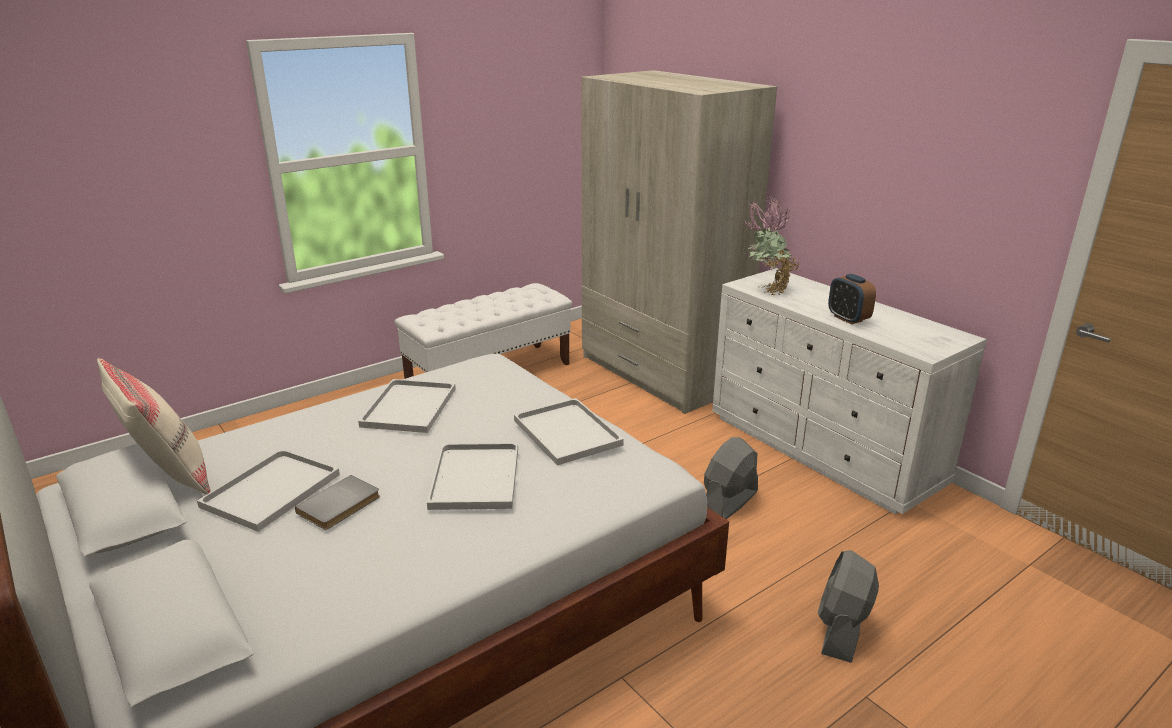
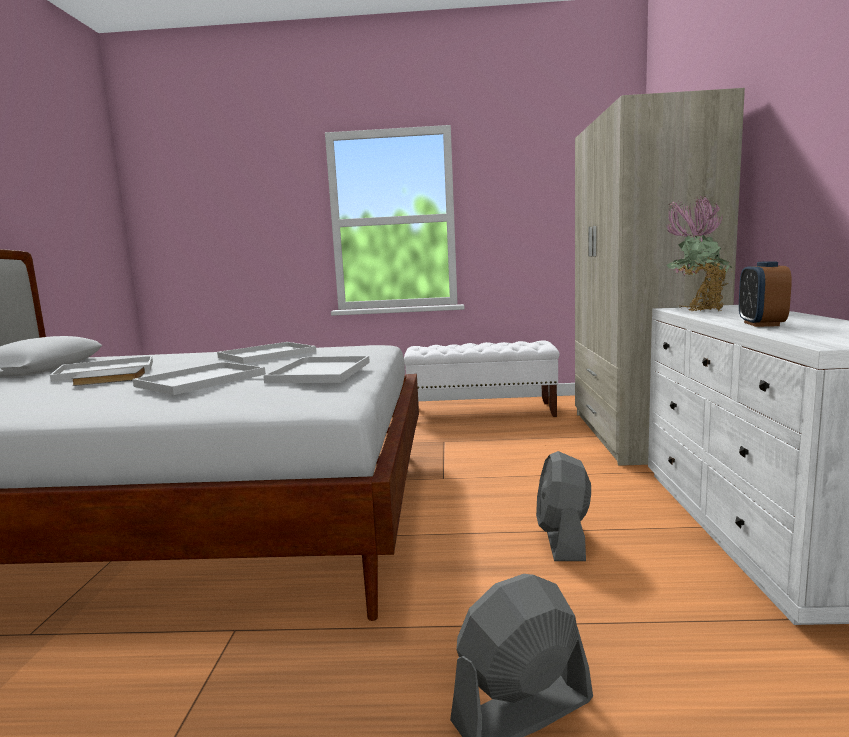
camera: 40 degrees right, 15 degrees down
(168, 476) = (92, 361): beige pillow -> none
(729, 502) = (563, 540): grey fan -> grey fan turned 75 degrees counterclockwise

